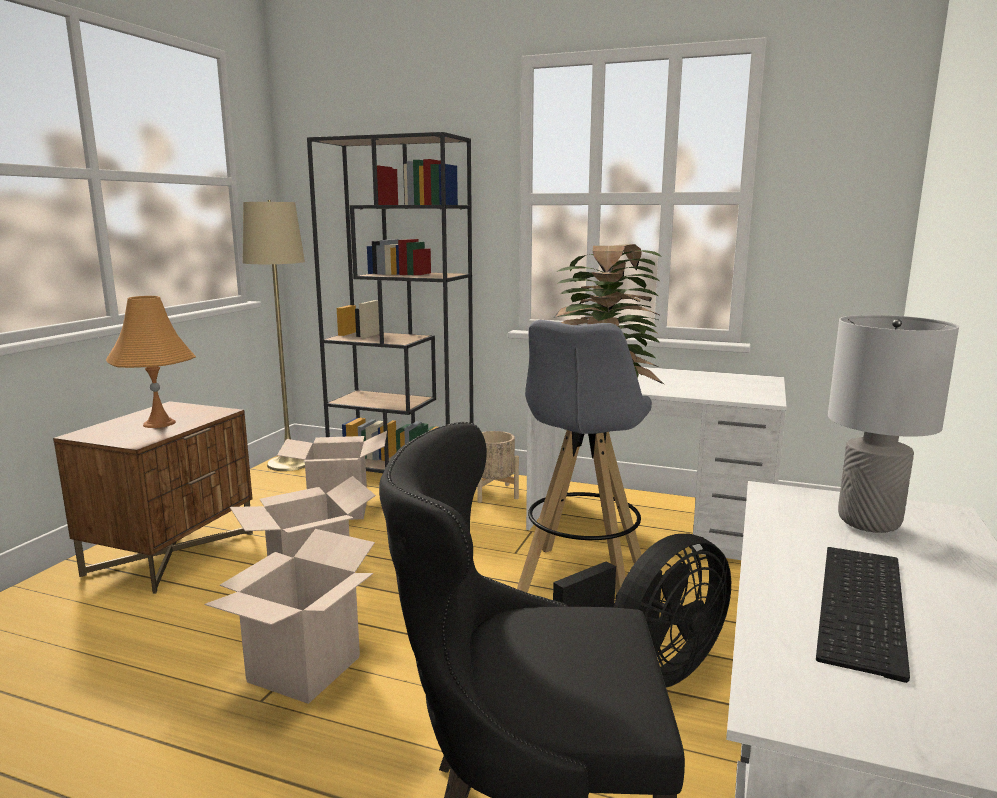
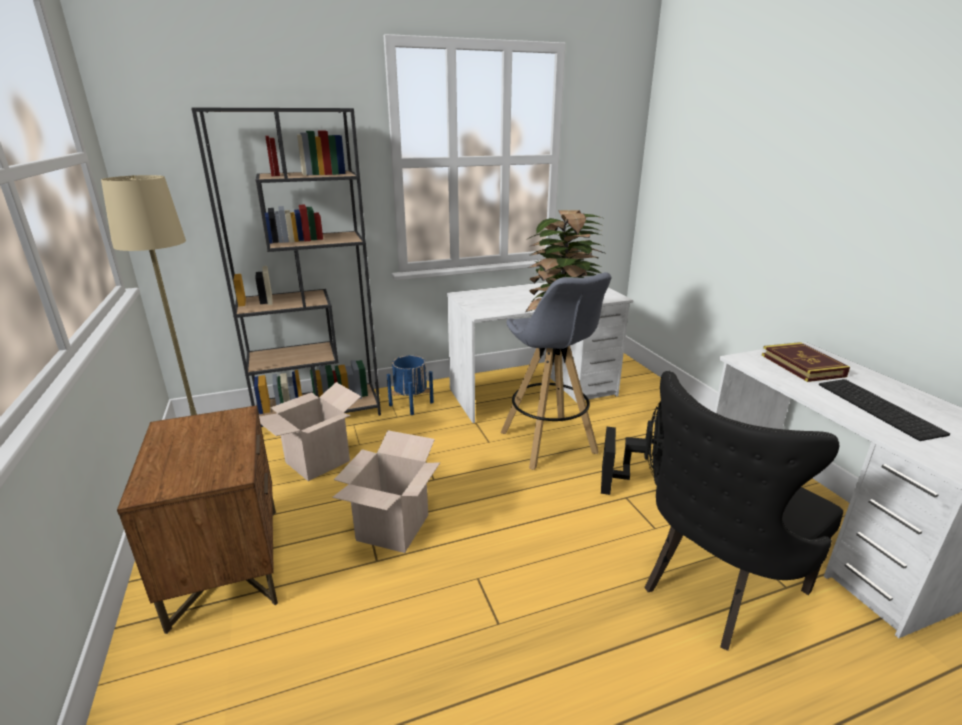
camera: 40 degrees left, 10 degrees up
(159, 423) = (206, 448): orange table lamp -> none
(304, 669) = (490, 586): cardboard box -> none
(493, 493) = (411, 404): beige planter -> blue planter
(867, 526) = (802, 365): grey table lamp -> book

